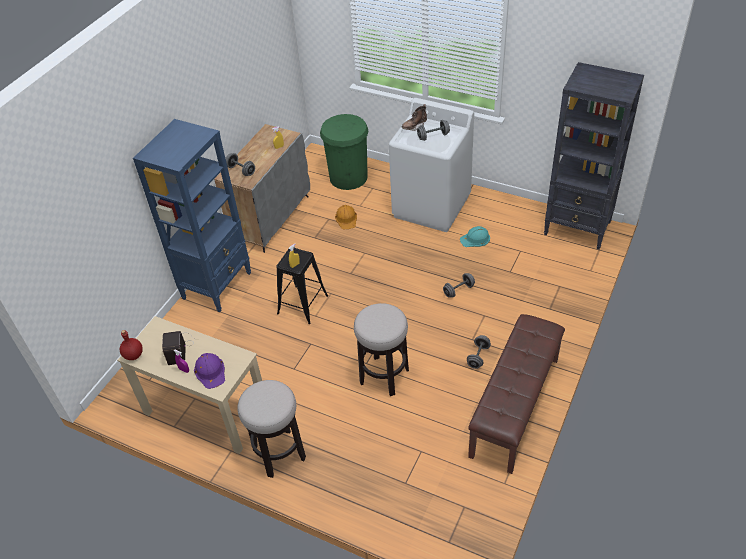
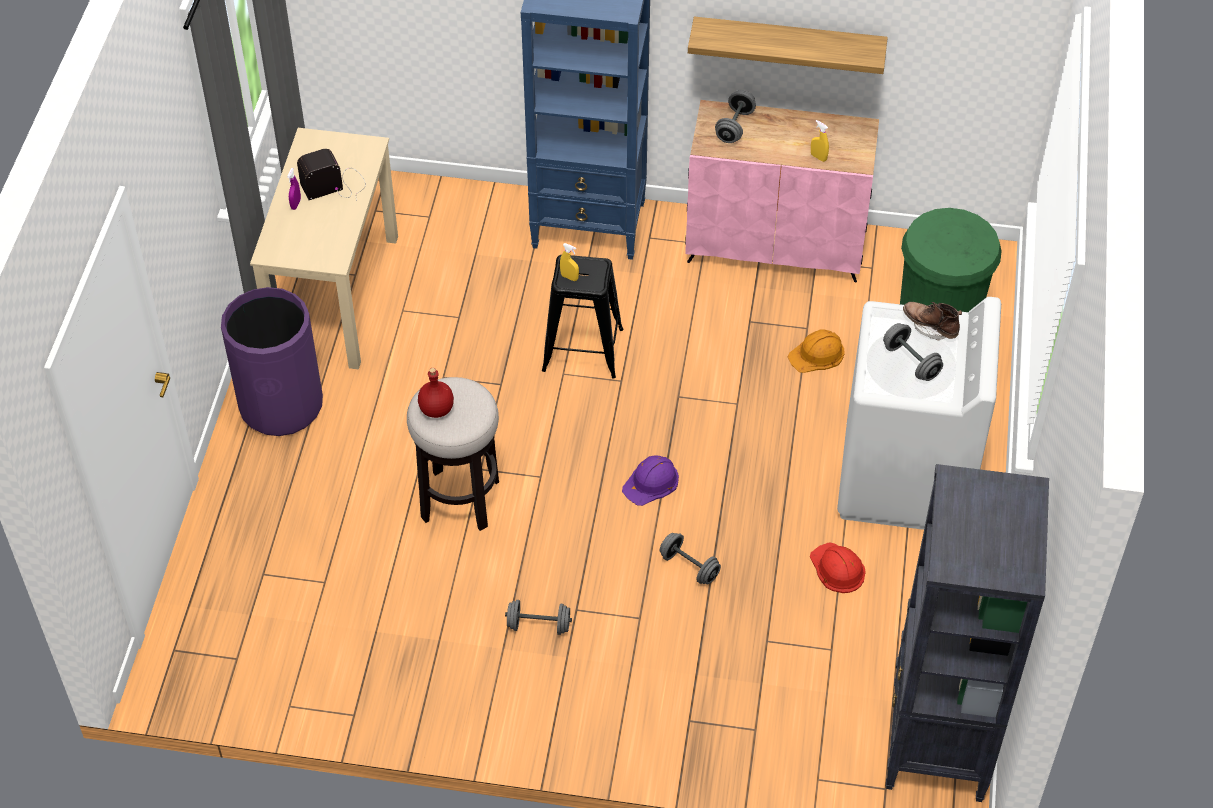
camera: 70 degrees right, 5 degrees up
(133, 355) = (309, 141): red bottle -> red bottle (436, 409)
(210, 371) = (299, 234): purple hard hat -> purple hard hat (651, 482)
(228, 116) = (788, 43): none -> shelf
(271, 218) = (776, 247): grey cabinet -> pink cabinet
(279, 453) = (281, 405): stool -> purple trash can
(475, 239) = (837, 569): turquoise hard hat -> red hard hat
(515, 407) = (443, 699): brown bench -> none

